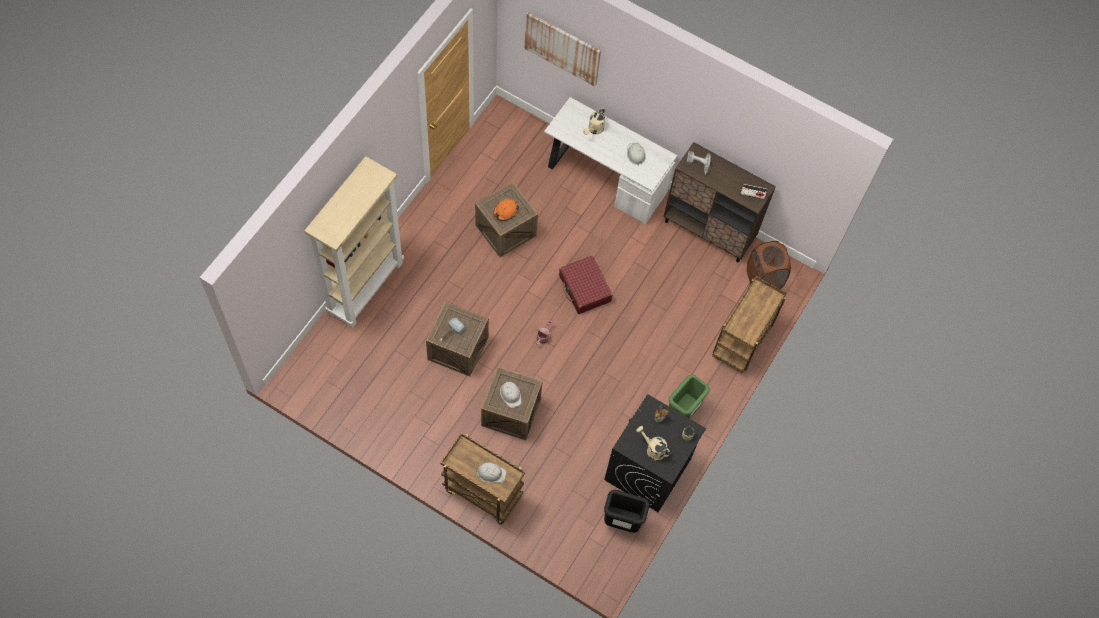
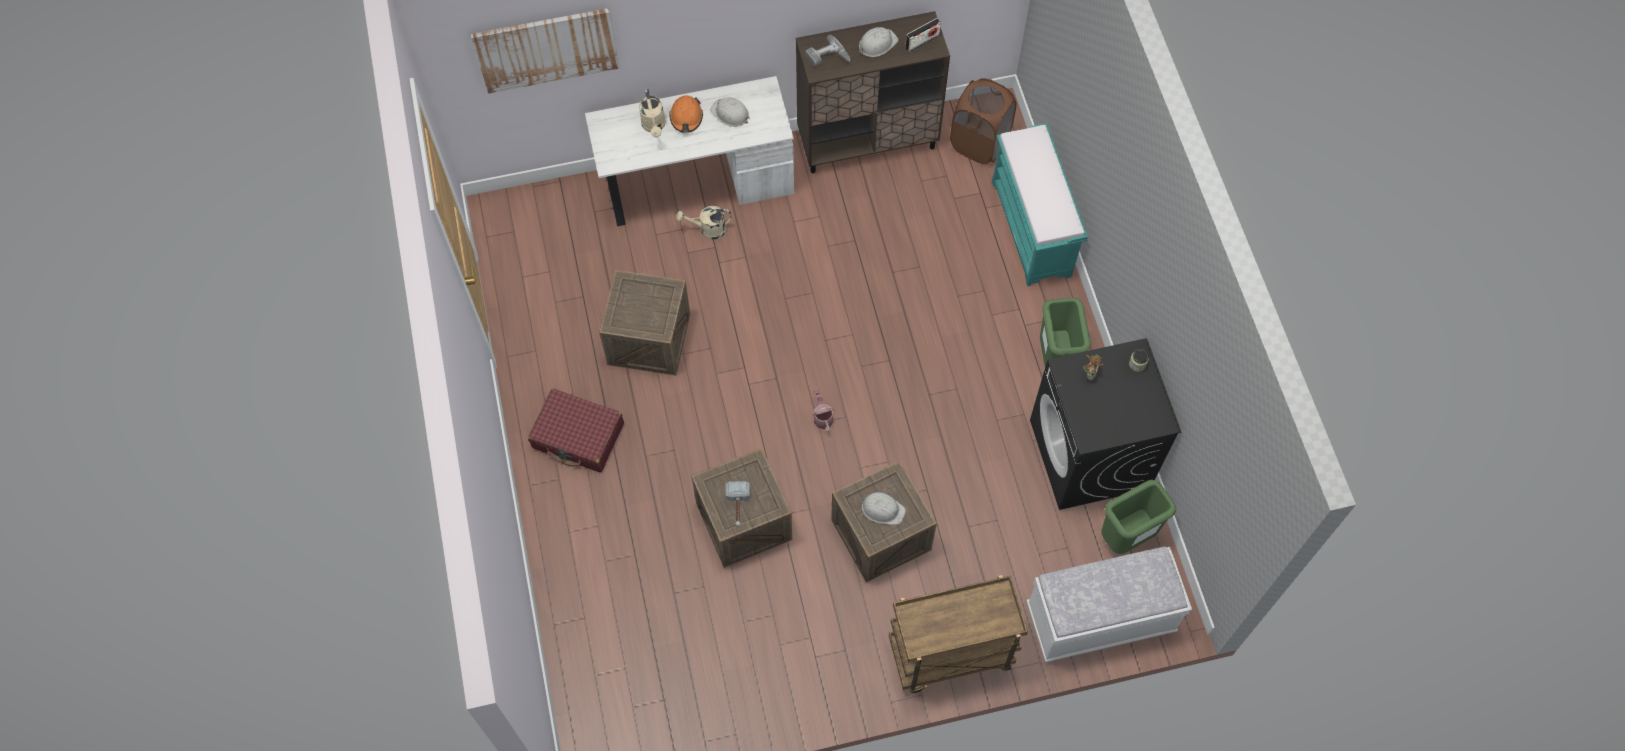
camera: 40 degrees left, 0 degrees up
(365, 287) = (558, 554): beige bookcase -> none
(491, 473) = (974, 615): white hard hat -> white hard hat (877, 44)
(505, 211) = (645, 310): orange hard hat -> orange hard hat (686, 117)
(566, 544) = (1100, 619): none -> white bench
(584, 289) = (808, 323): red suitcase -> red suitcase (578, 436)
(621, 522) = (1126, 538): black trash can -> green trash can
(652, 449) = (1120, 414): beige watering can -> beige watering can (708, 229)
(742, 343) = (1032, 229): brown cart -> turquoise bench

